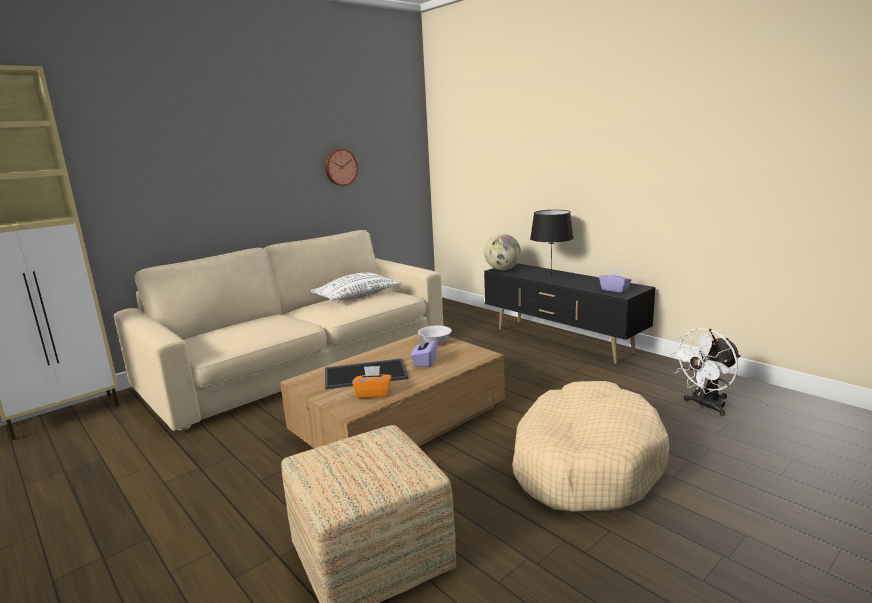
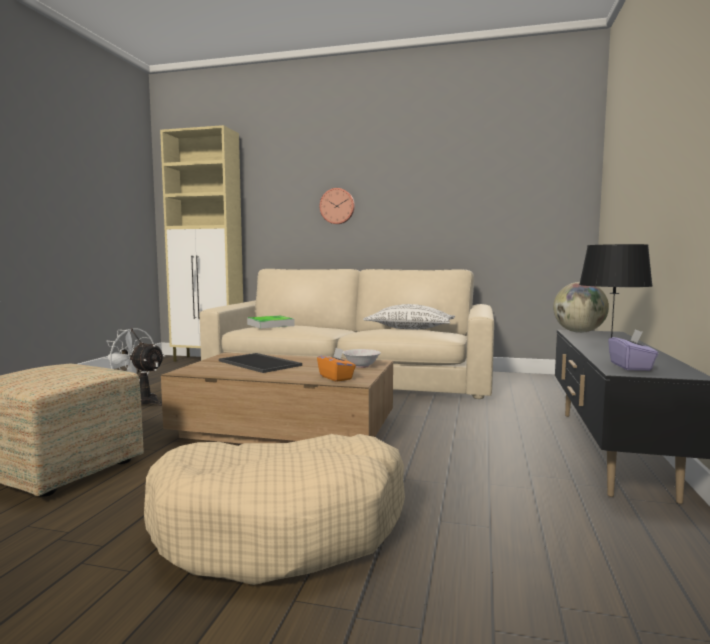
camera: 55 degrees right, 10 degrees down
(231, 336) = (270, 325): none -> tray
(340, 167) = (466, 206): wall clock -> wall clock (337, 206)
(373, 394) = (221, 371): orange tissue box -> orange tissue box (336, 378)
(424, 362) = (308, 370): purple tissue box -> none
(705, 406) = (589, 603): white fan -> white fan (140, 401)

